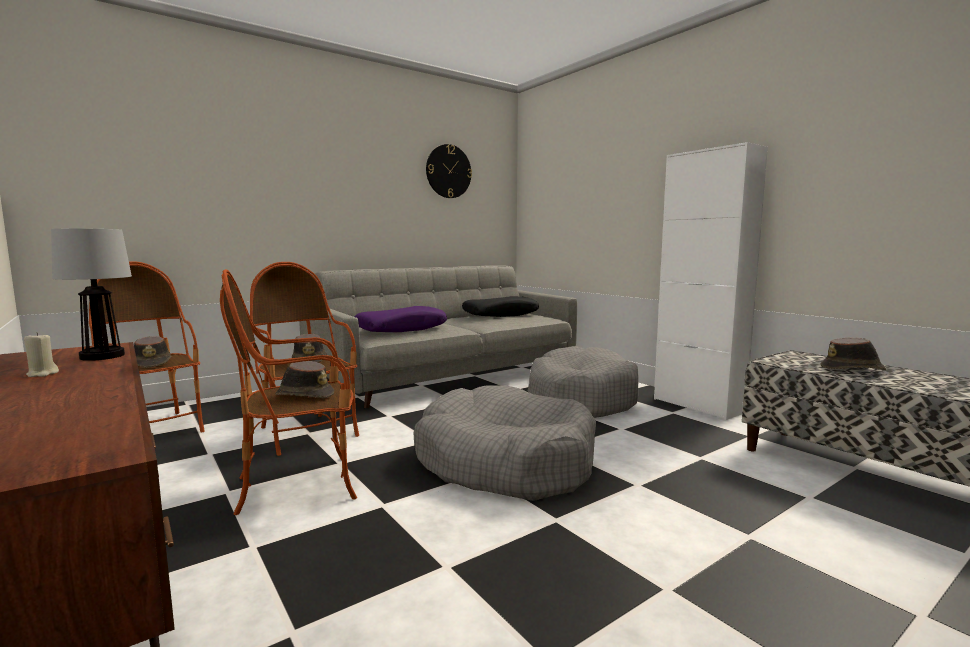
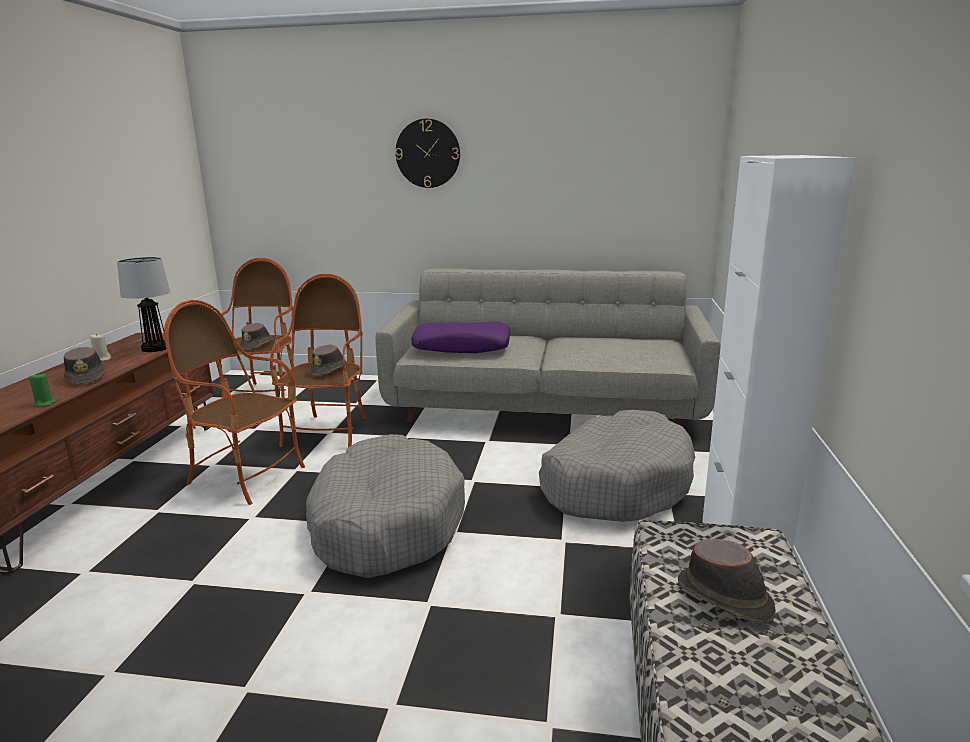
camera: 45 degrees right, 10 degrees up
(115, 410) = (45, 403): none -> green candle
(304, 395) = (247, 408): brown hat -> brown hat (87, 377)
(448, 171) = (603, 143): wall clock -> wall clock (428, 153)
(500, 314) = (620, 344): black pillow -> none

